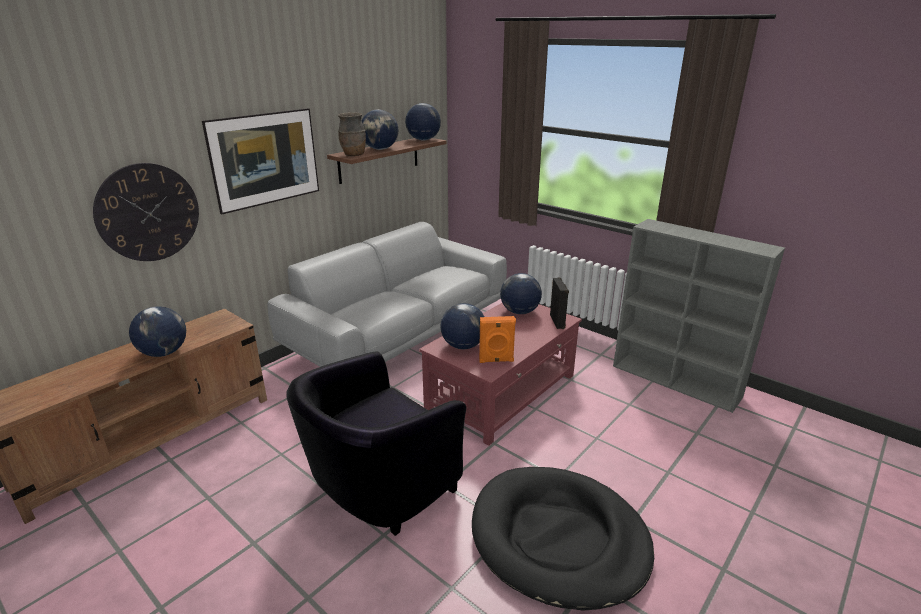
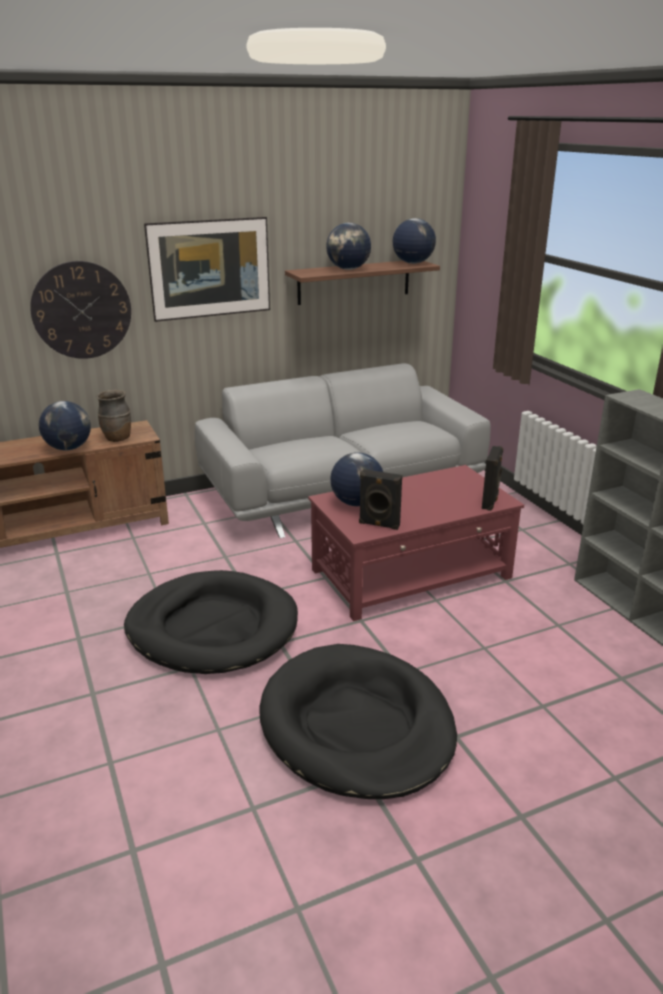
camera: 25 degrees right, 0 degrees up
(354, 155) = (310, 273): brown vase -> brown vase (117, 439)
(377, 489) = (212, 628): black armchair -> black dog bed
(496, 360) = (379, 525): orange speaker -> black speaker
(519, 312) = (454, 483): globe -> none

